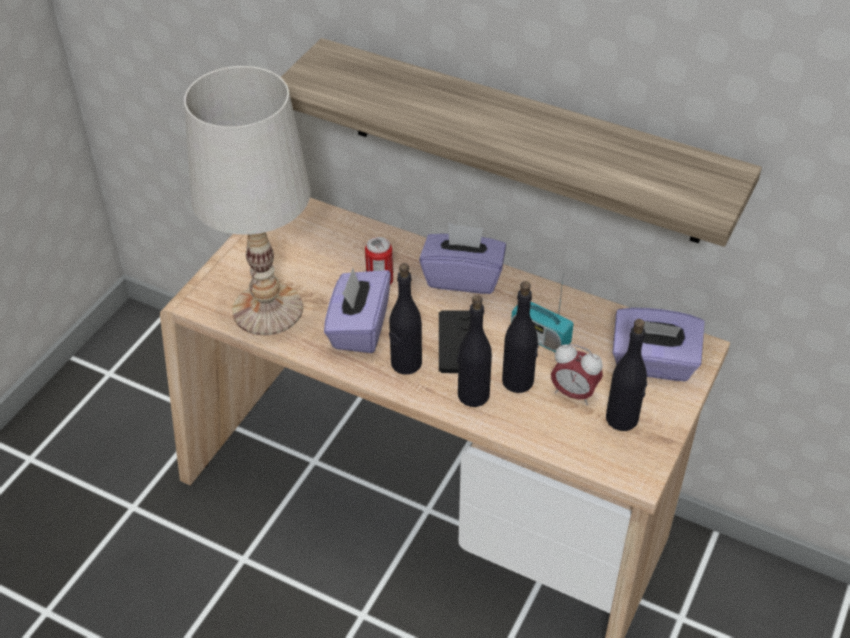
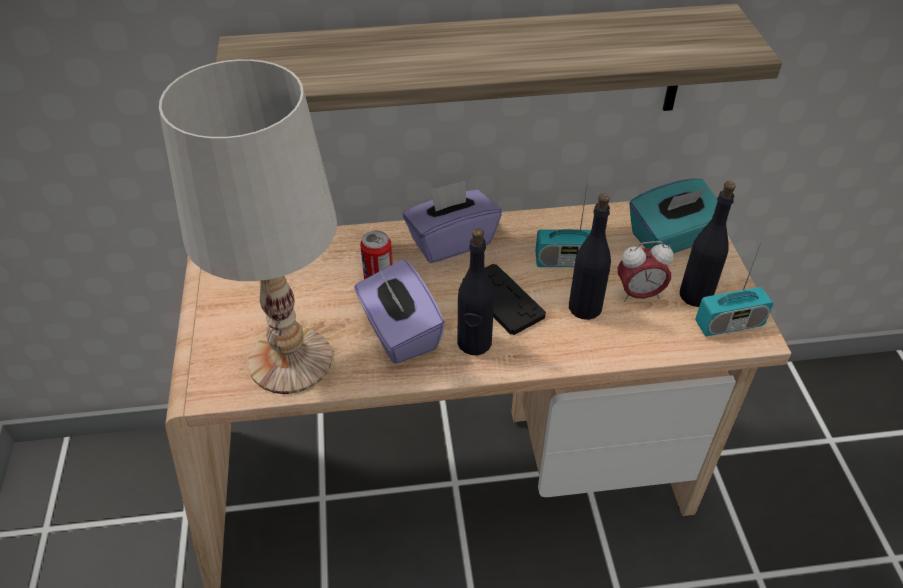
camera: 35 degrees left, 0 degrees up
(473, 395) = (560, 340): black bottle -> none
(625, 455) = (729, 324): none -> radio
(653, 364) = (672, 238): purple tissue box -> turquoise tissue box

